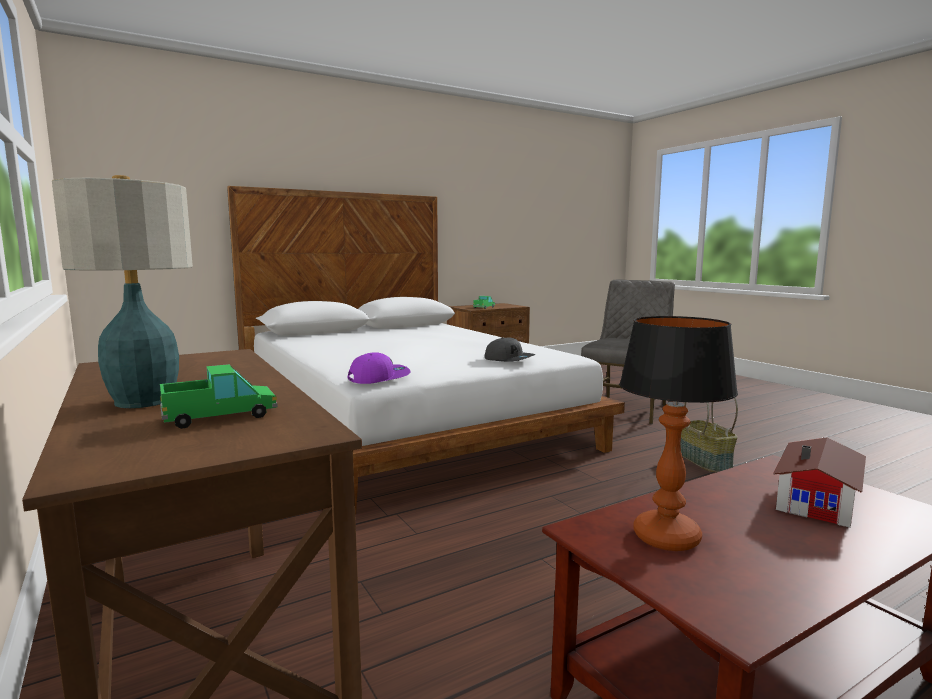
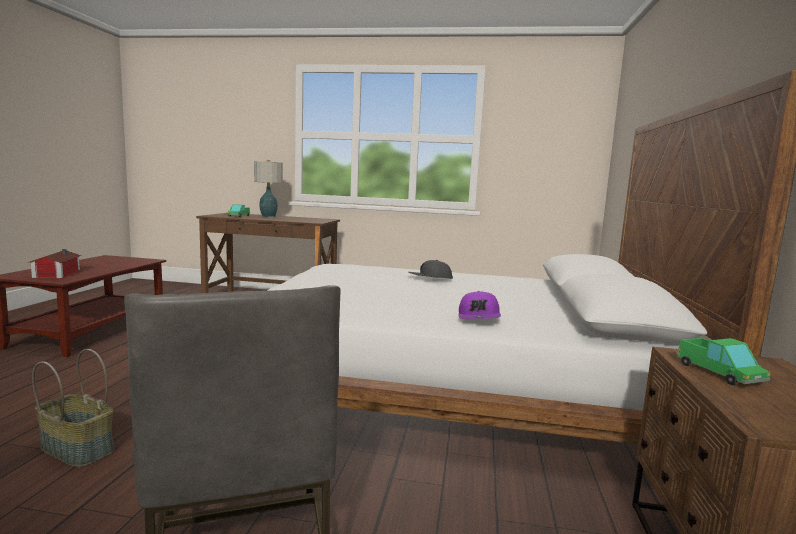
camera: 130 degrees right, 0 degrees up
(379, 377) = (329, 264): purple cap -> purple cap (479, 317)
(509, 359) = (295, 288): grey cap -> grey cap (429, 278)
(666, 538) = (124, 261): table lamp -> none

